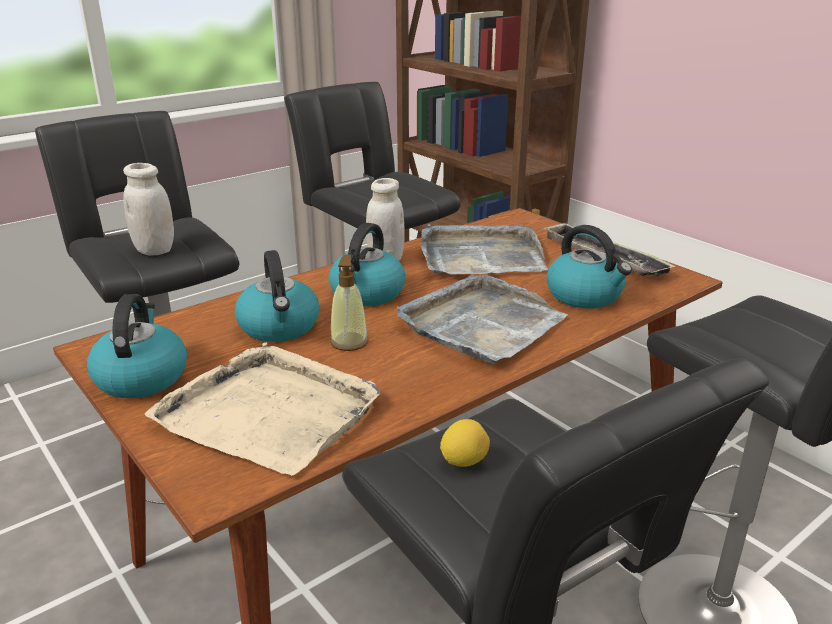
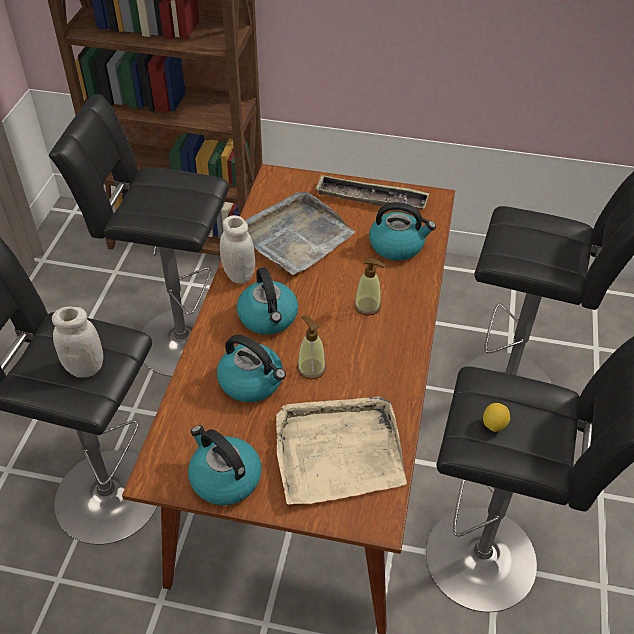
camera: 40 degrees left, 20 degrees up
(481, 324) = (367, 306): grey tray -> soap dispenser

